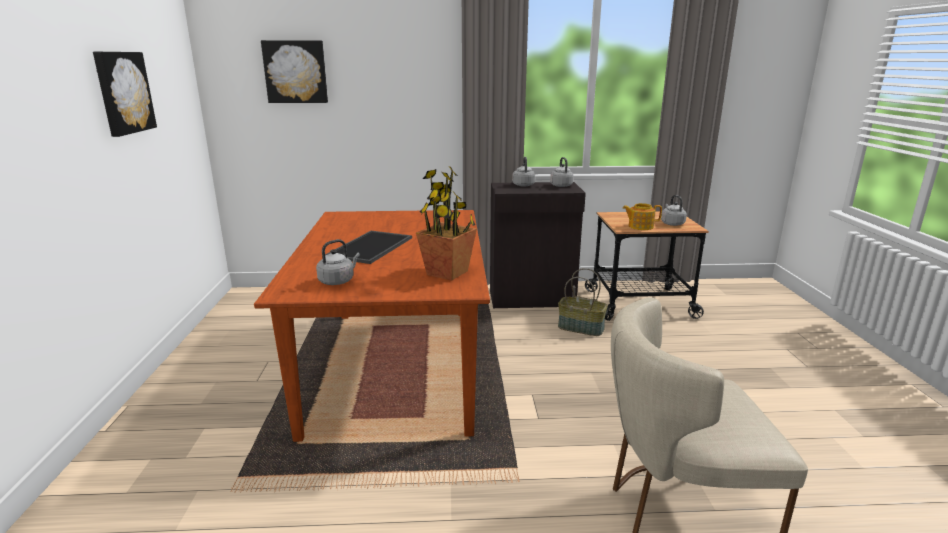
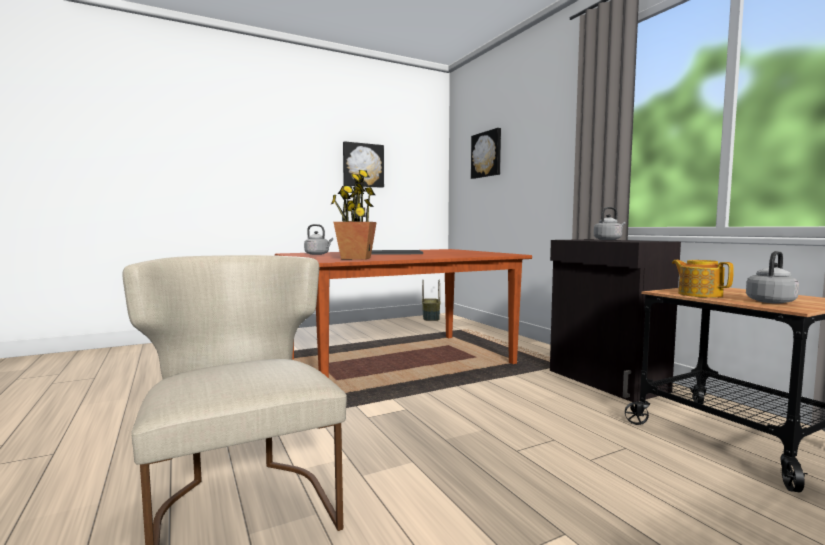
camera: 65 degrees right, 15 degrees down
(561, 185) = (645, 241): grey kettle -> none
(581, 328) = (582, 412): basket -> basket (431, 318)

